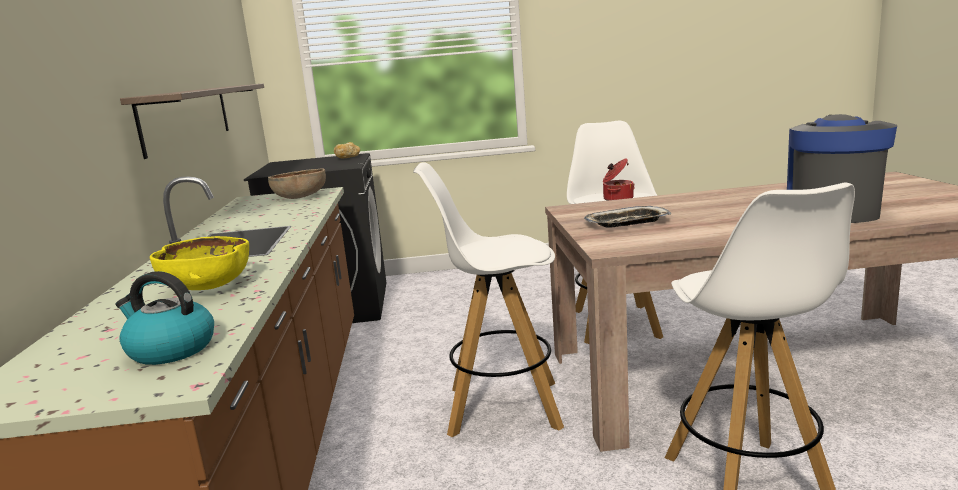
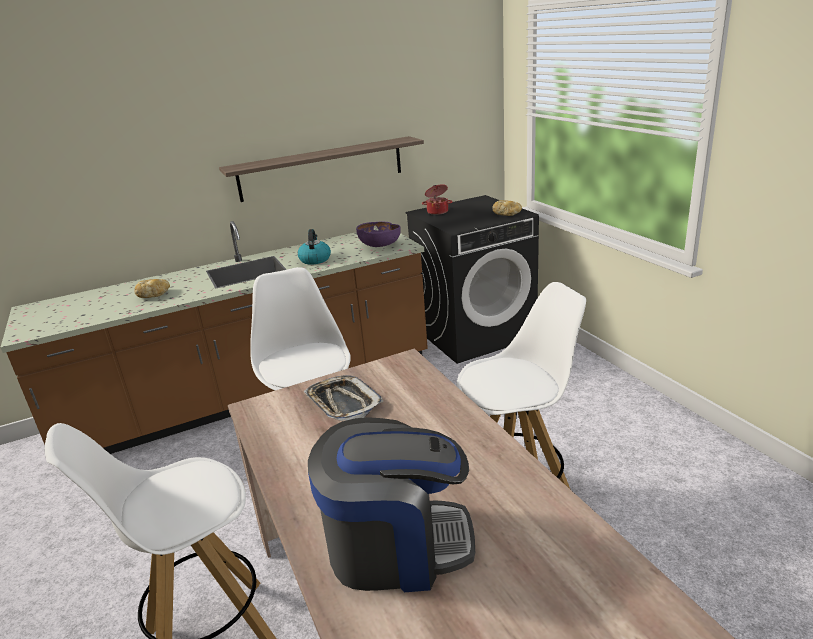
camera: 70 degrees right, 10 degrees up
(170, 350) = (63, 320): kettle -> kettle (315, 259)
(207, 287) = (154, 295): yellow bowl -> bread
(300, 198) = (379, 246): brown bowl -> purple bowl
(617, 199) = (495, 383): cooking pot -> cooking pot (437, 211)

